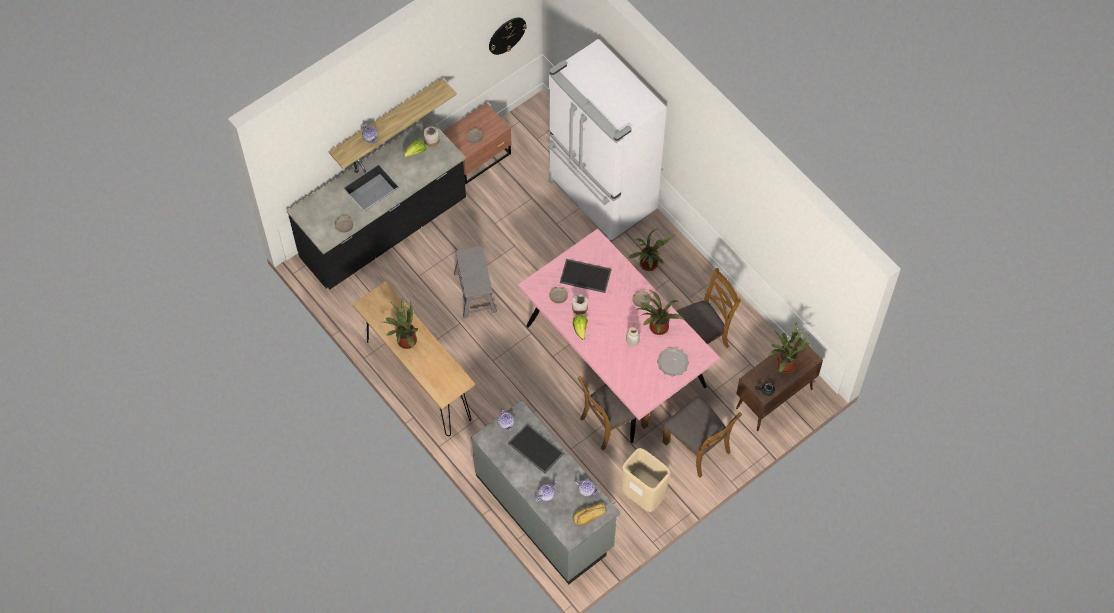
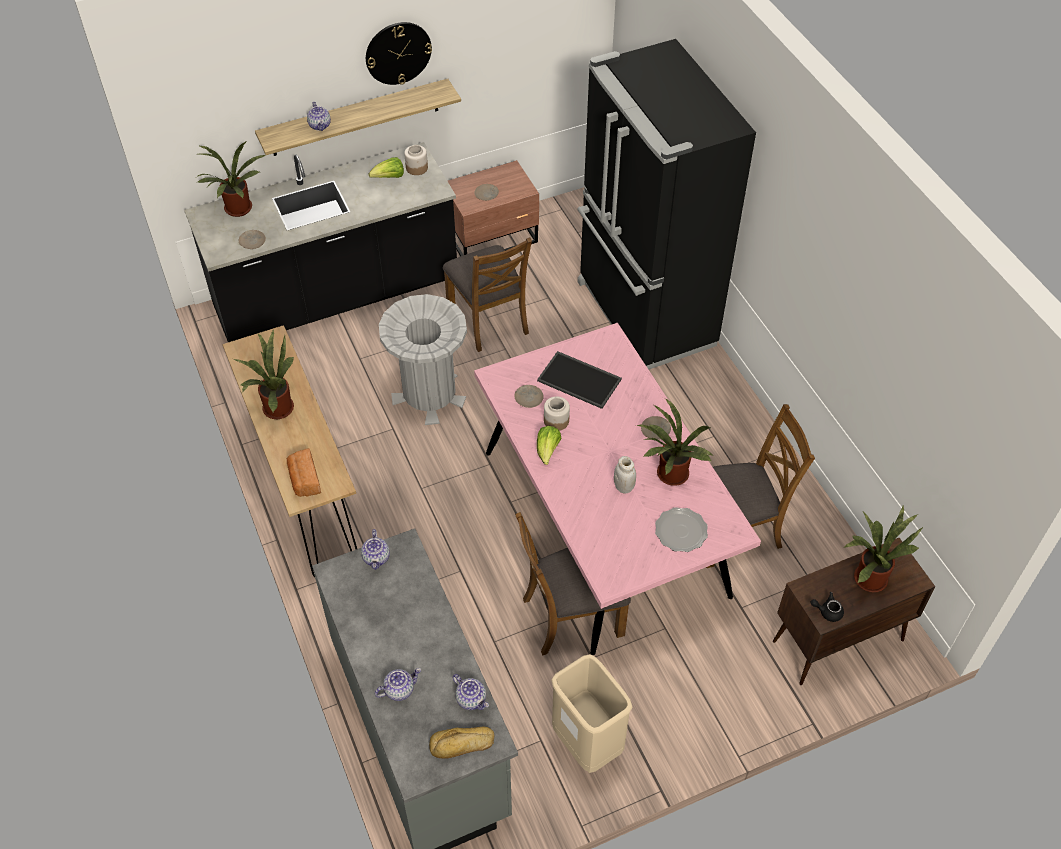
camera: 15 degrees right, 10 degrees down
(442, 384) = (304, 480): none -> bread
(475, 292) = (429, 394): grey stool -> grey trash can
(506, 35) = (555, 50): wall clock -> wall clock (398, 53)
(537, 448) = (411, 608): tray -> none
(601, 197) = (643, 315): white fridge -> black fridge
(649, 265) = (688, 412): potted plant -> potted plant (238, 211)
(697, 447) = (696, 687): brown chair -> brown chair (489, 319)

